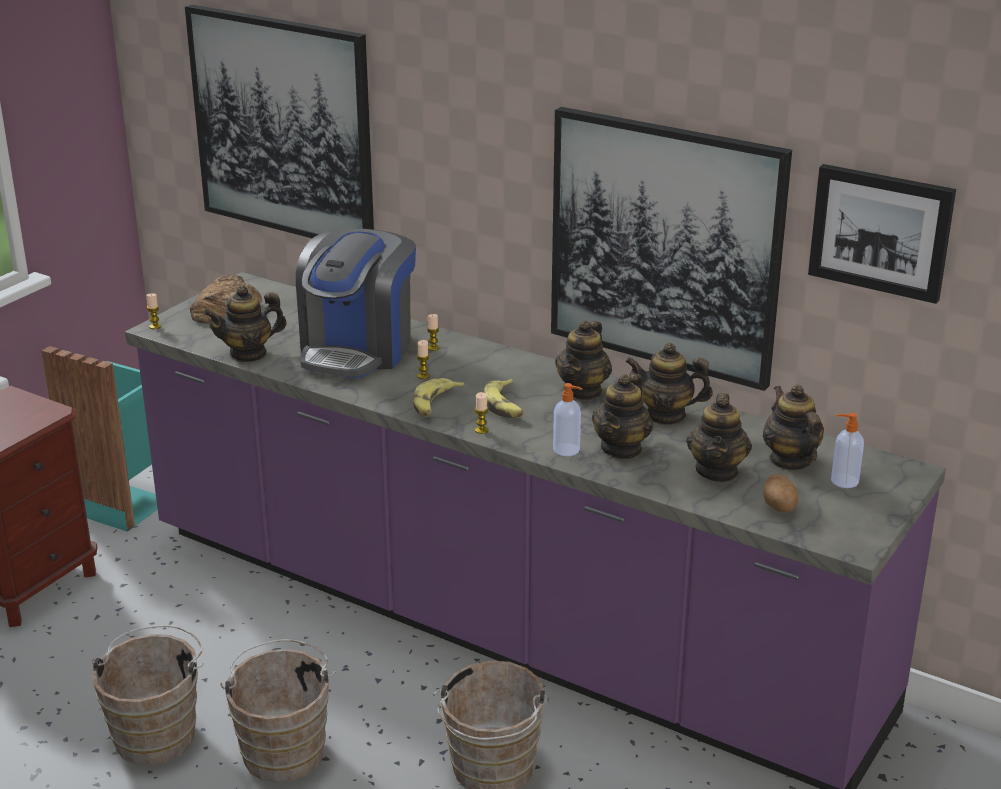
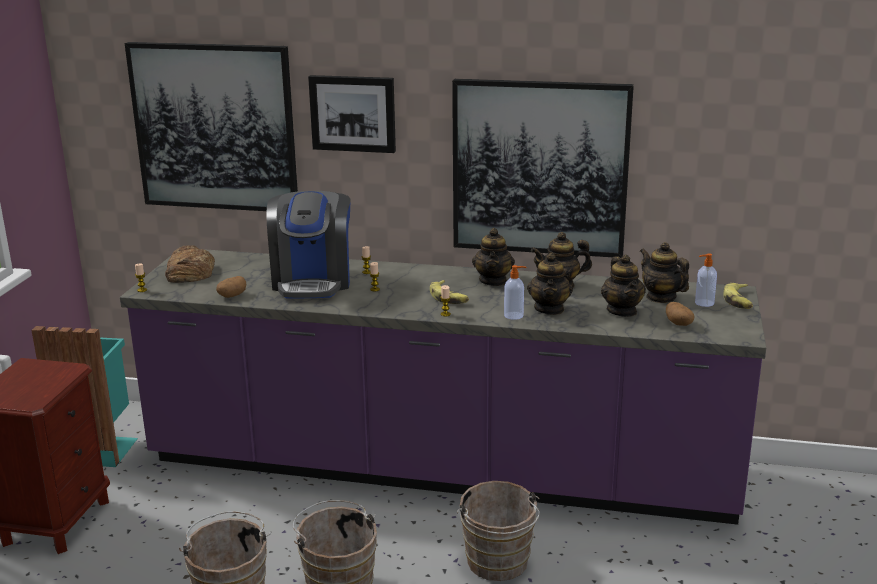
camera: 20 degrees left, 5 degrees down
(248, 354) = (232, 296): teapot -> potato
(435, 404) = (398, 304): banana -> banana (739, 301)
(881, 231) = (700, 131): picture -> picture (353, 113)

